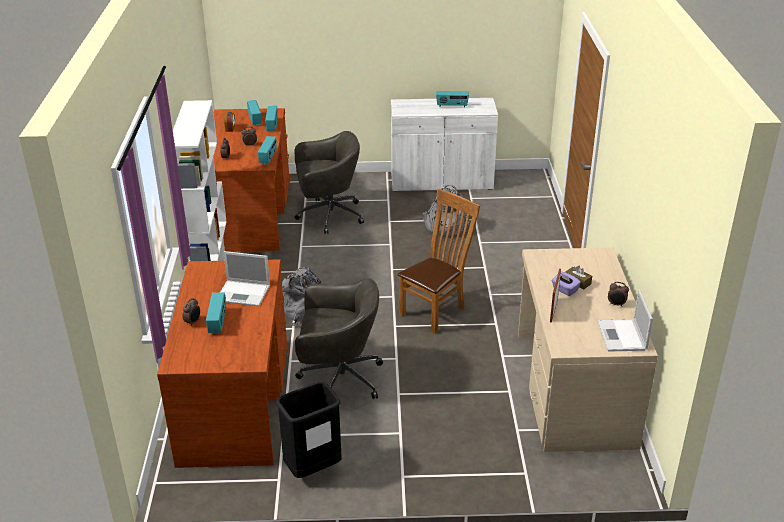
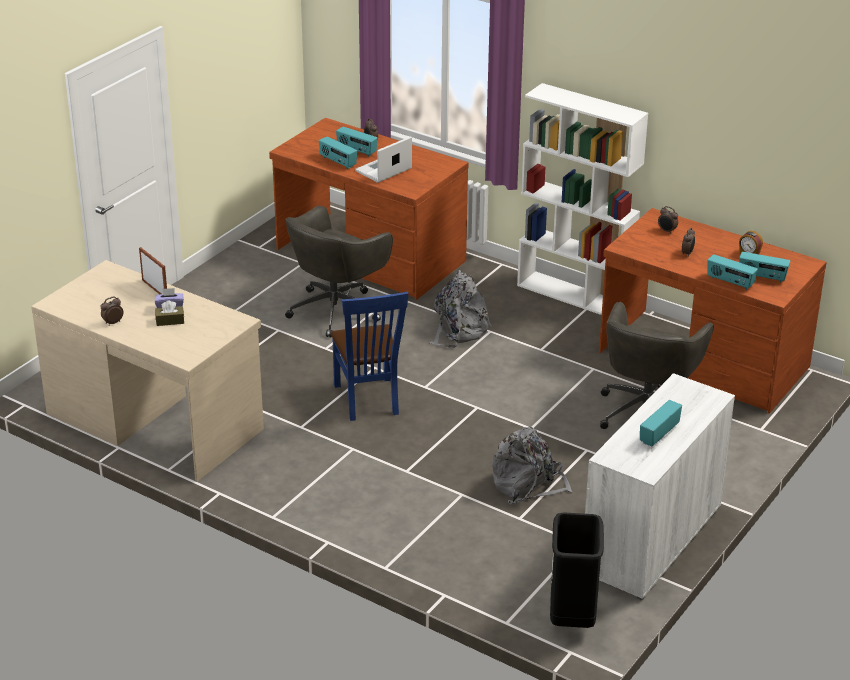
camera: 125 degrees right, 0 degrees up
(268, 158) = (638, 254): radio -> radio (337, 162)
(312, 468) = (250, 263): black trash can -> black trash can (572, 618)
(436, 310) = (368, 401): brown chair -> blue chair
(622, 336) = (75, 302): laptop -> none

